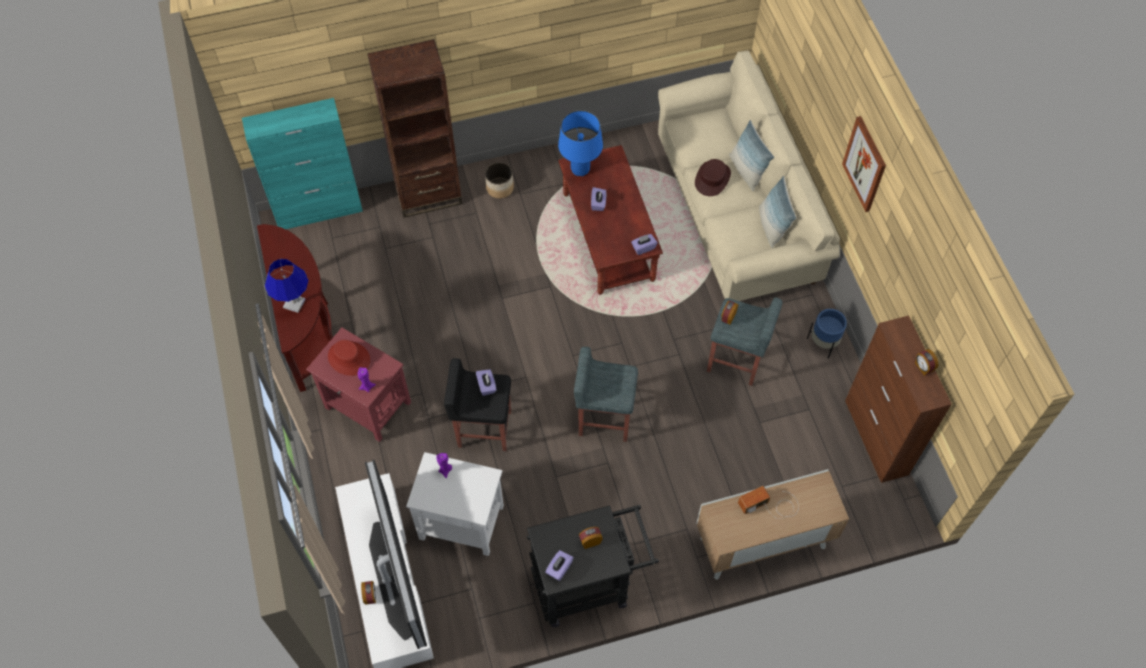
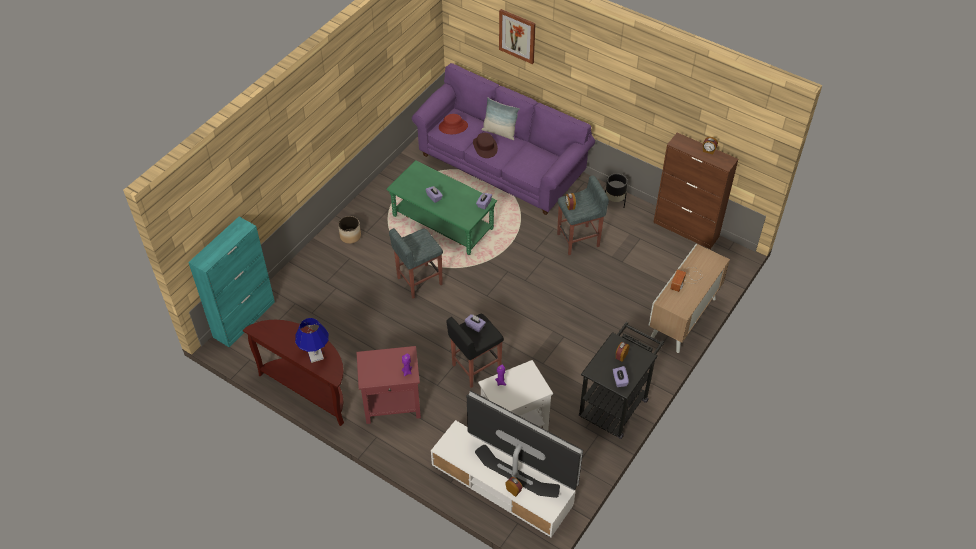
camera: 40 degrees left, 10 degrees down
(349, 358) = (379, 365): red hat -> red hat (453, 126)
(428, 194) = (308, 267): brown bookcase -> none
(580, 169) = (404, 186): blue table lamp -> none
(604, 418) = (538, 316): grey stool -> grey stool (419, 281)
(608, 237) = (443, 222): brown coffee table -> green coffee table
(736, 212) = (501, 166): beige sofa -> purple sofa
(772, 226) = (542, 151): pillow -> none
(823, 343) = (614, 202): blue planter -> black planter
(865, 164) = (595, 65): picture -> picture (517, 36)

